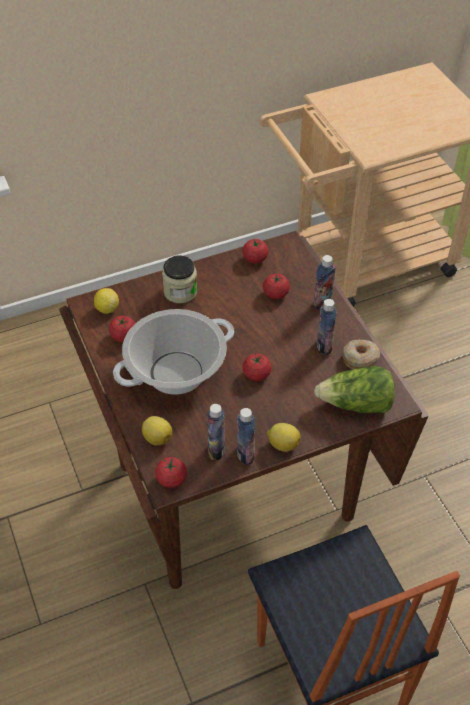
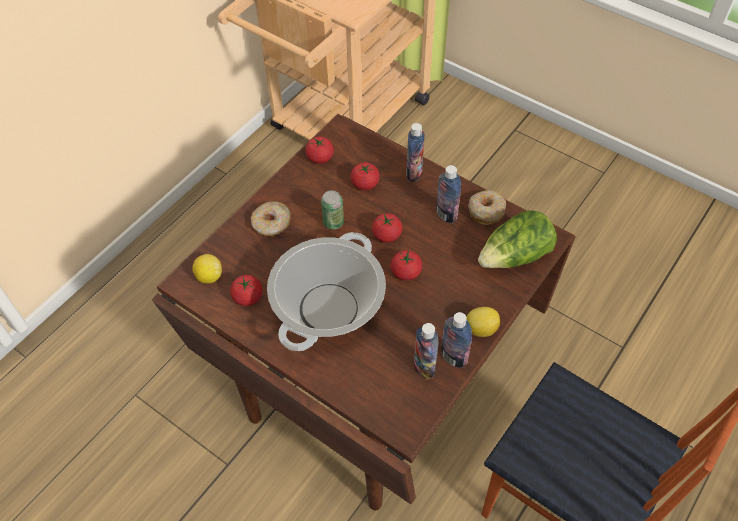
camera: 30 degrees left, 5 degrees up
(157, 438) = (359, 385): lemon -> none
(171, 479) = (404, 420): tomato -> tomato (387, 235)
(180, 291) = (271, 224): jar -> donut
(228, 311) = (333, 222): none -> can

